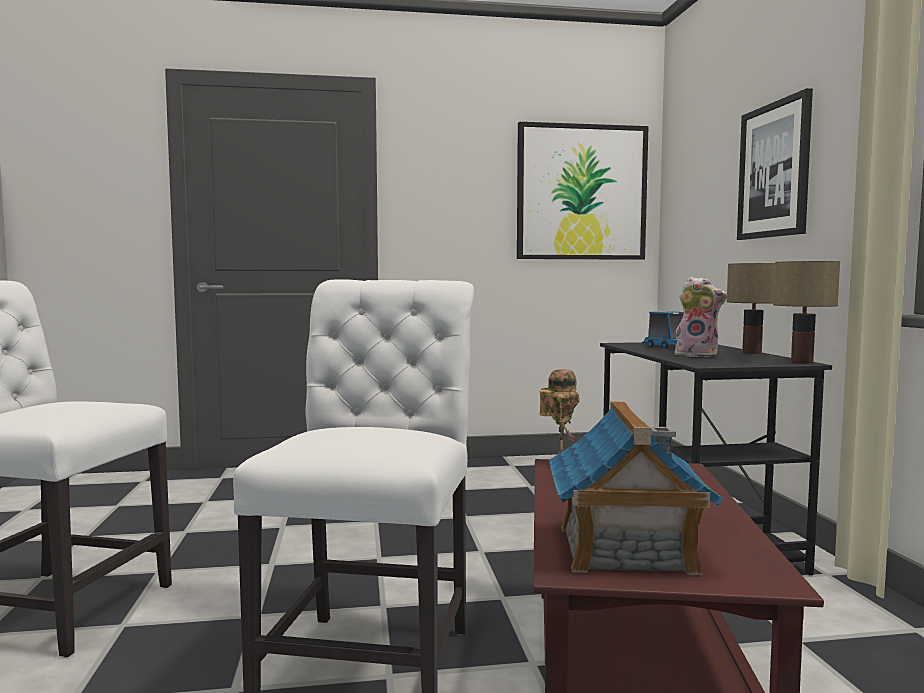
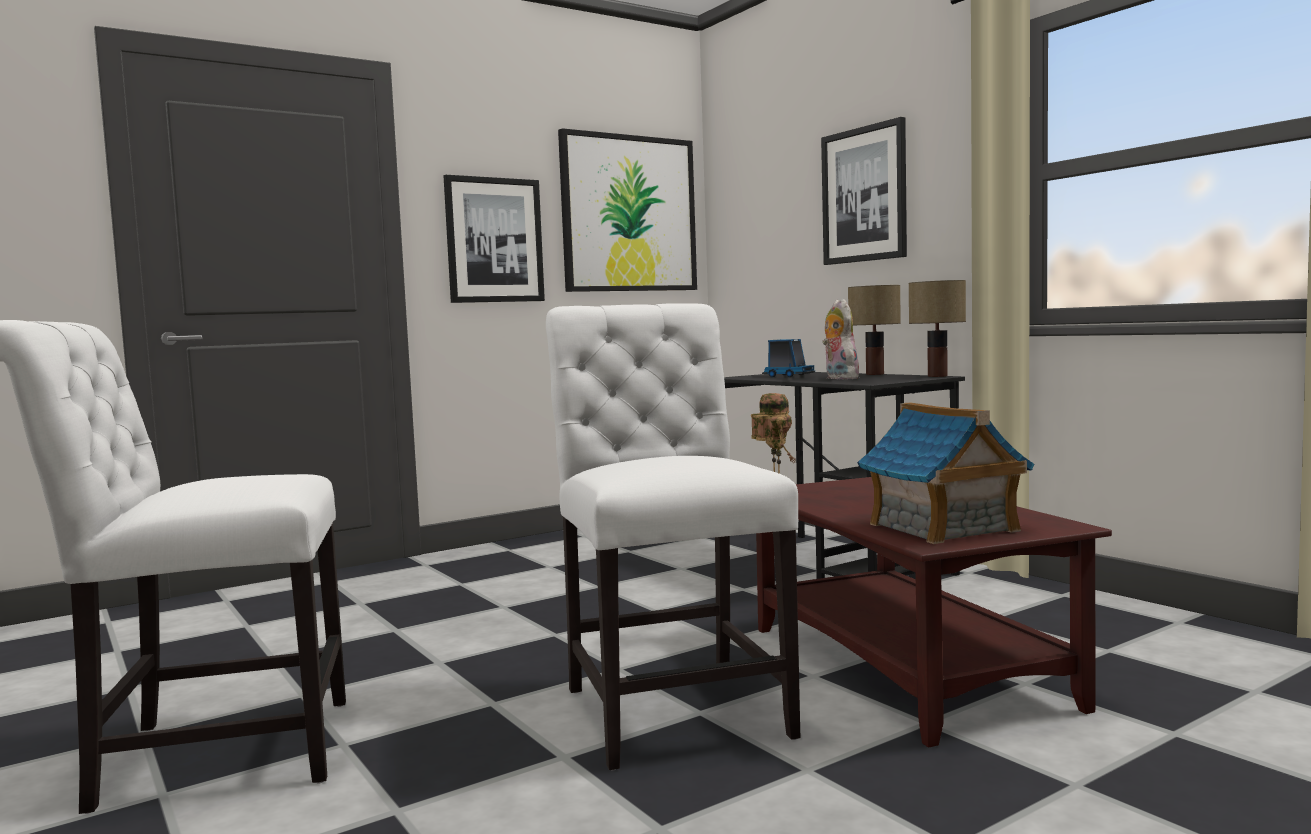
camera: 25 degrees left, 0 degrees up
(455, 216) = (494, 240): none -> picture
(697, 355) = (838, 378): plush toy -> plush toy turned 105 degrees counterclockwise

